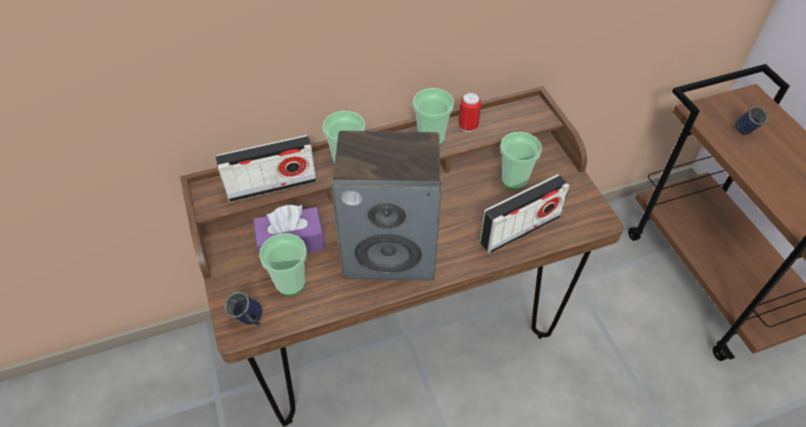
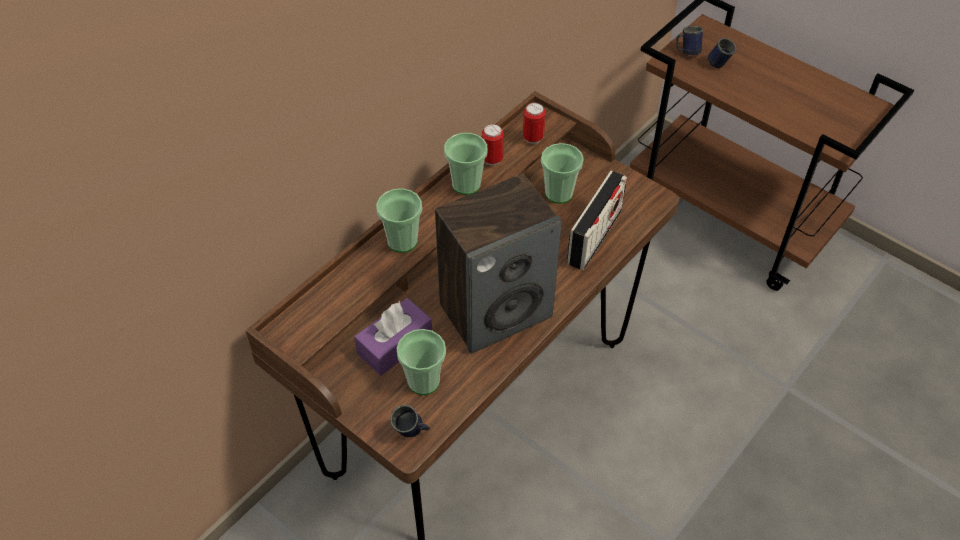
camera: 30 degrees left, 0 degrees up
(272, 185) = (347, 297): radio -> none
(515, 123) = (533, 138): none -> can
(719, 110) = (686, 52): none -> blue mug

